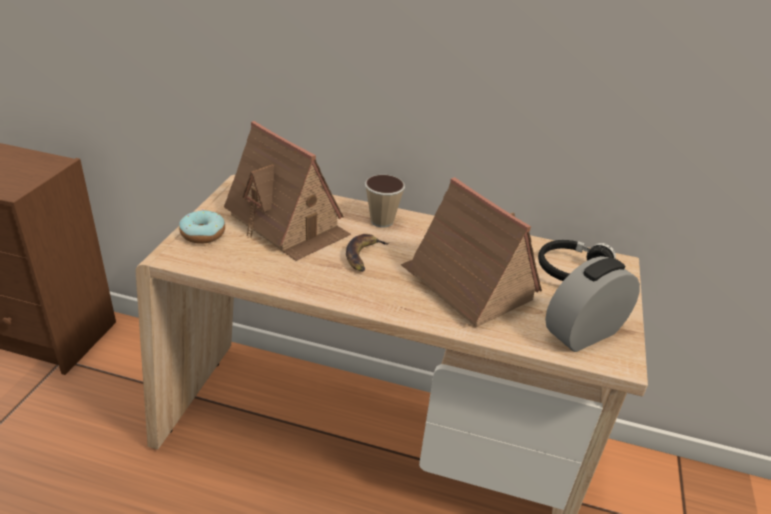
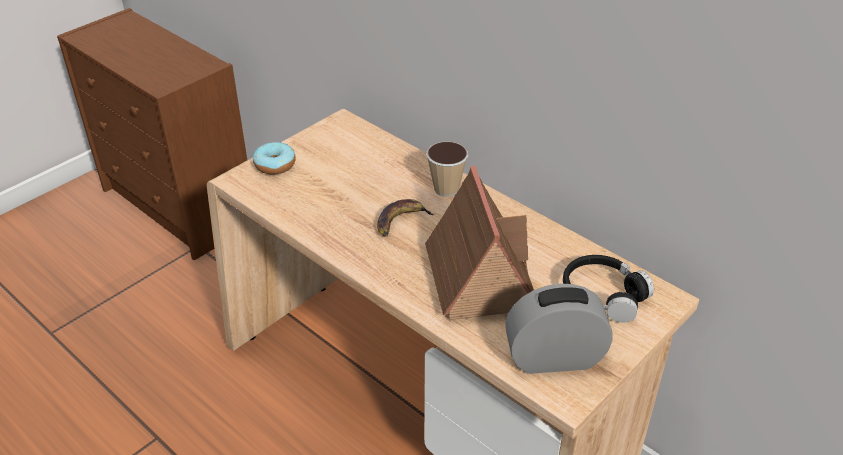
camera: 30 degrees right, 5 degrees up
(288, 224) = (355, 172): toy house -> none

